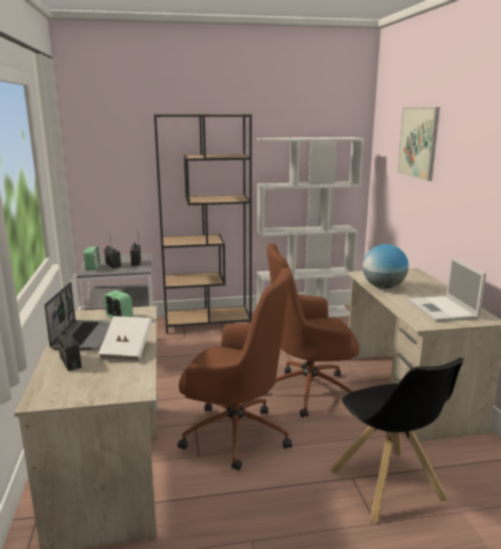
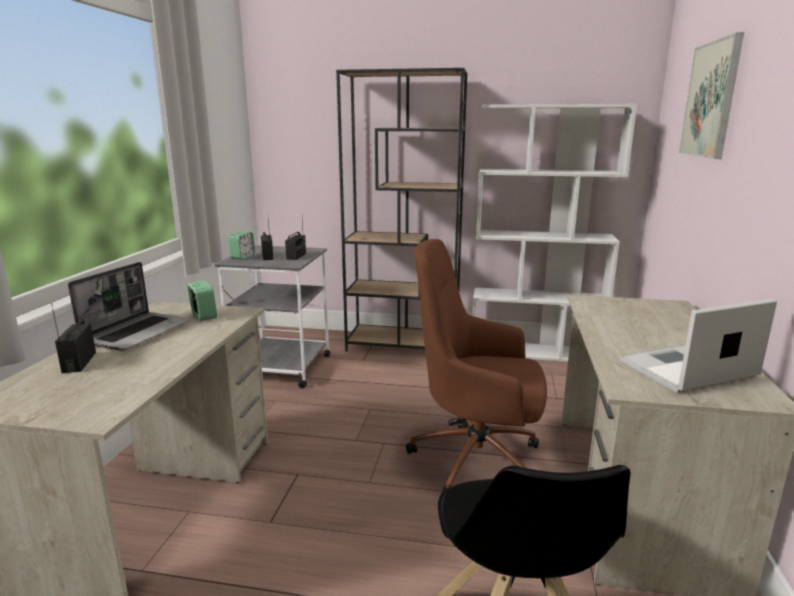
camera: 20 degrees right, 0 degrees up
(127, 350) = (159, 358): white book -> none
(236, 435) = (337, 504): brown office chair -> none
(383, 287) = (606, 322): globe -> none
(443, 310) = (685, 370): laptop -> laptop turned 60 degrees clockwise

